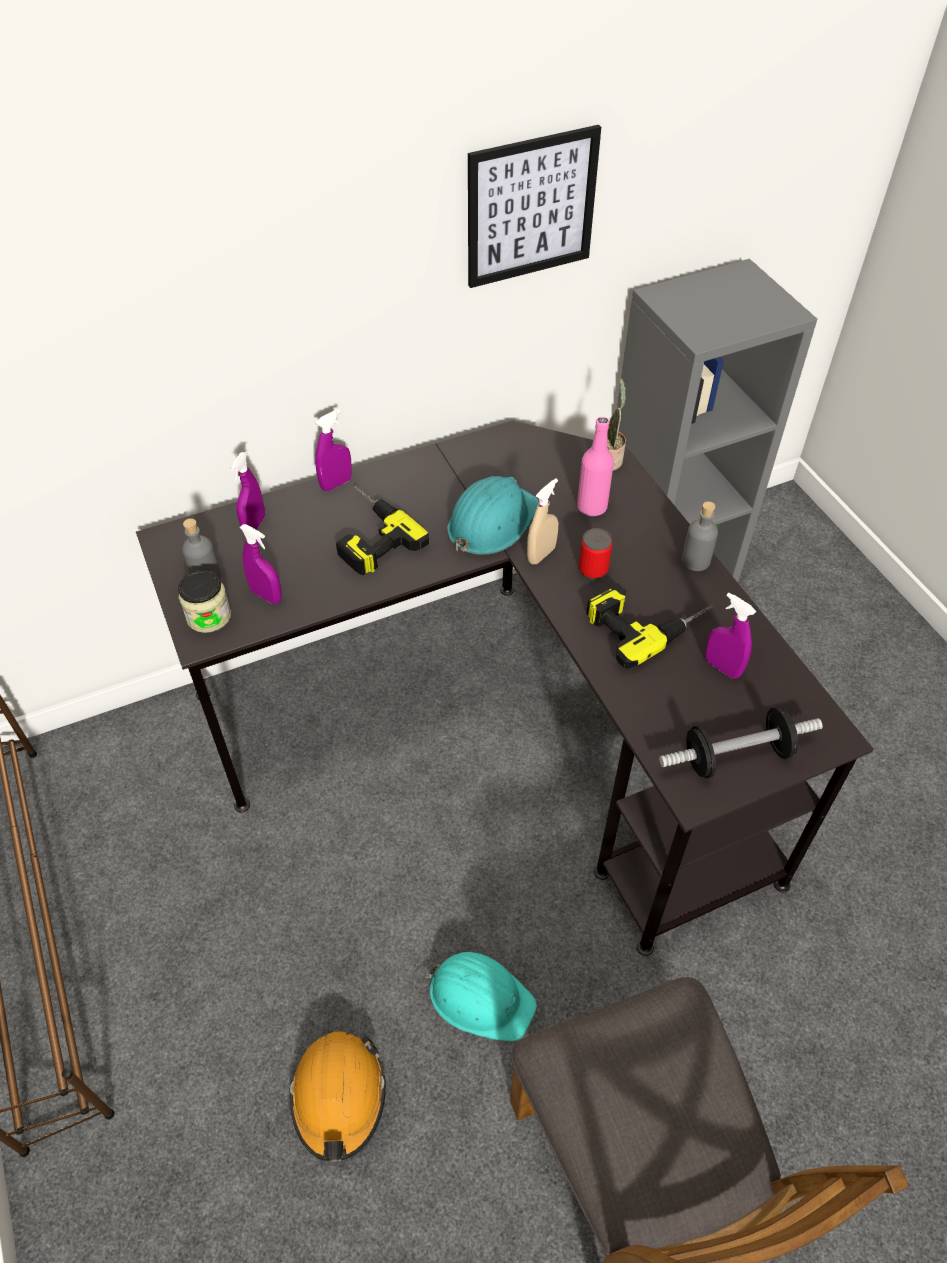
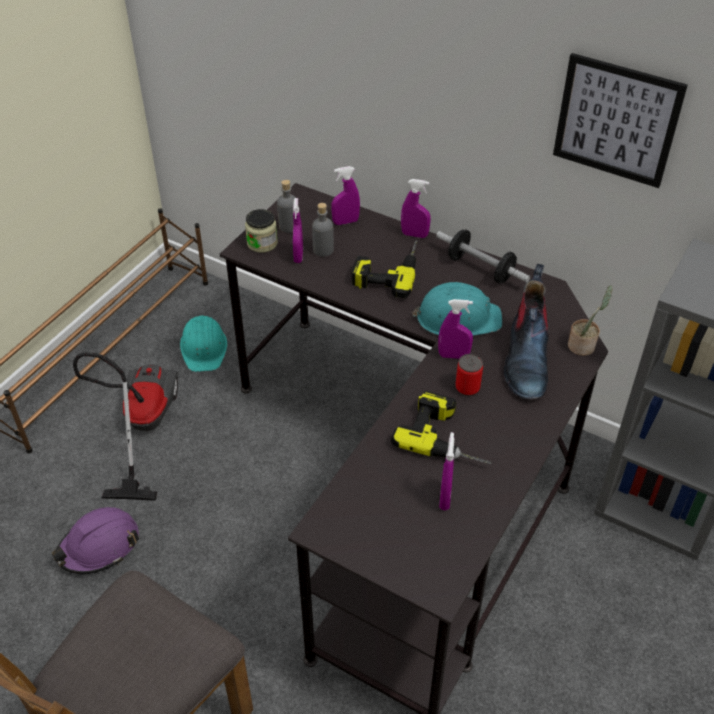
camera: 55 degrees right, 5 degrees down
(195, 951) = (141, 427): none -> vacuum cleaner
(338, 1097) = (99, 546): orange hard hat -> purple hard hat
(480, 997) = (208, 582): turquoise hard hat -> turquoise hard hat (204, 348)
(541, 555) = (453, 356): beige spray bottle -> purple spray bottle
(592, 507) = (526, 359): pink bottle -> boot
(695, 561) = (533, 438): grey bottle -> grey bottle (323, 250)
(736, 756) = (371, 539): dumbbell -> dumbbell (480, 268)

